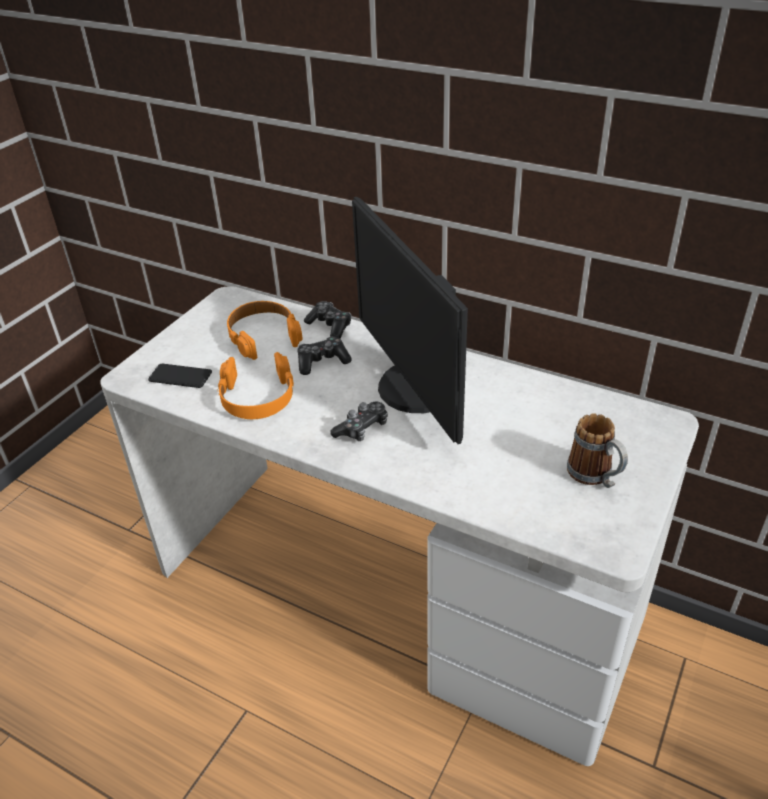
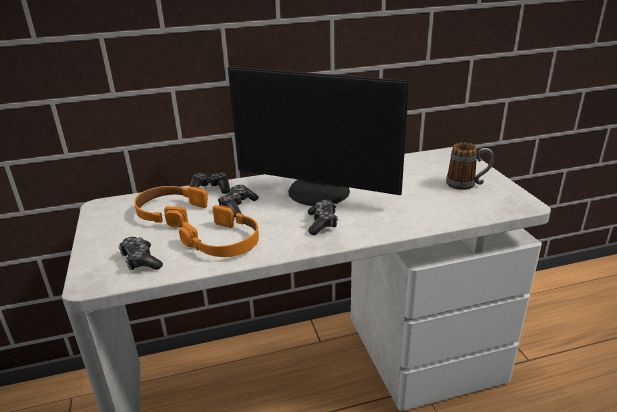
camera: 45 degrees left, 10 degrees down
(180, 377) = (141, 261): phone -> game controller

